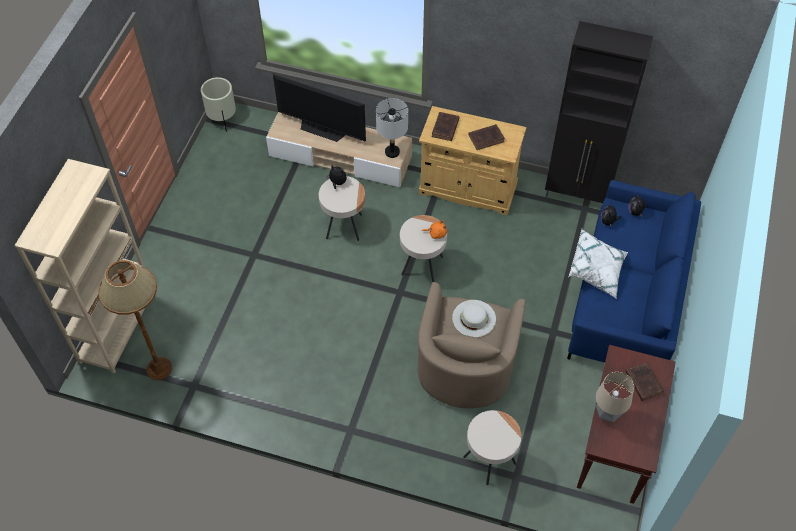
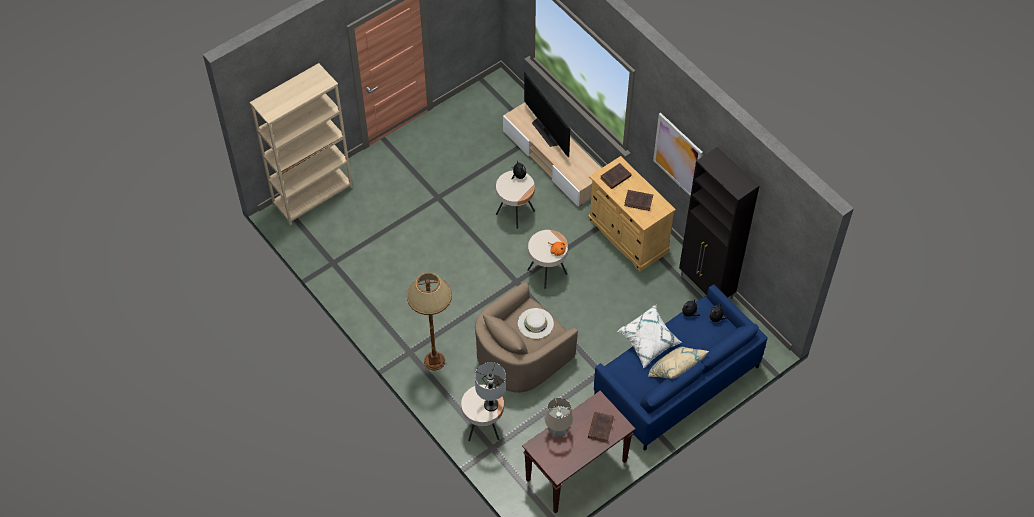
camera: 35 degrees right, 0 degrees up
(159, 368) = (319, 238): brown floor lamp -> brown floor lamp (434, 361)
(222, 119) = (492, 85): beige planter -> none
(392, 152) = (583, 176): grey table lamp -> grey table lamp (491, 405)
(512, 66) = (678, 155): none -> picture
(646, 284) = (675, 372): none -> beige pillow

